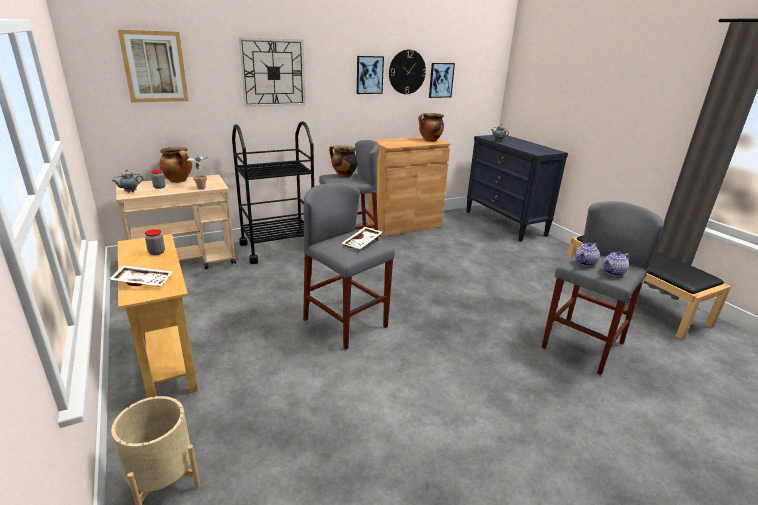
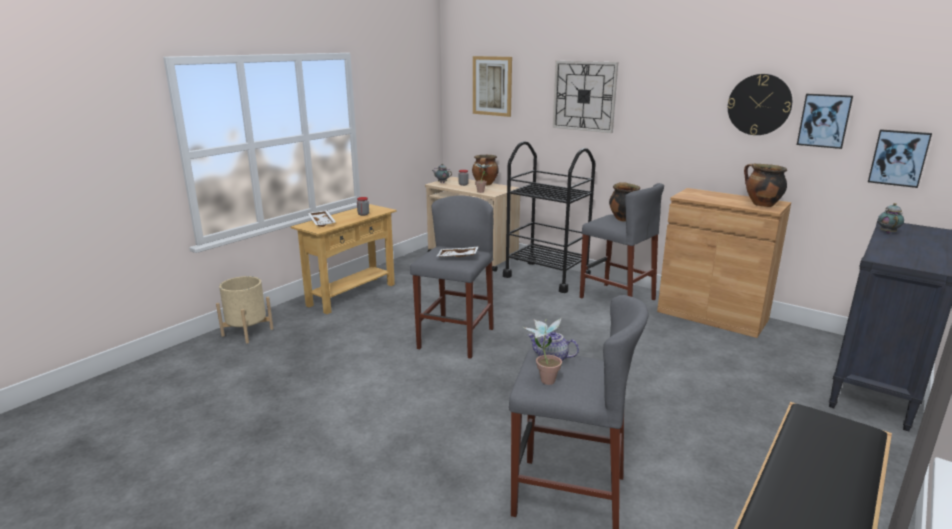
camera: 65 degrees right, 5 degrees down
(369, 75) = (698, 105): picture -> picture (899, 158)
(613, 272) = (543, 378): teapot -> potted plant

